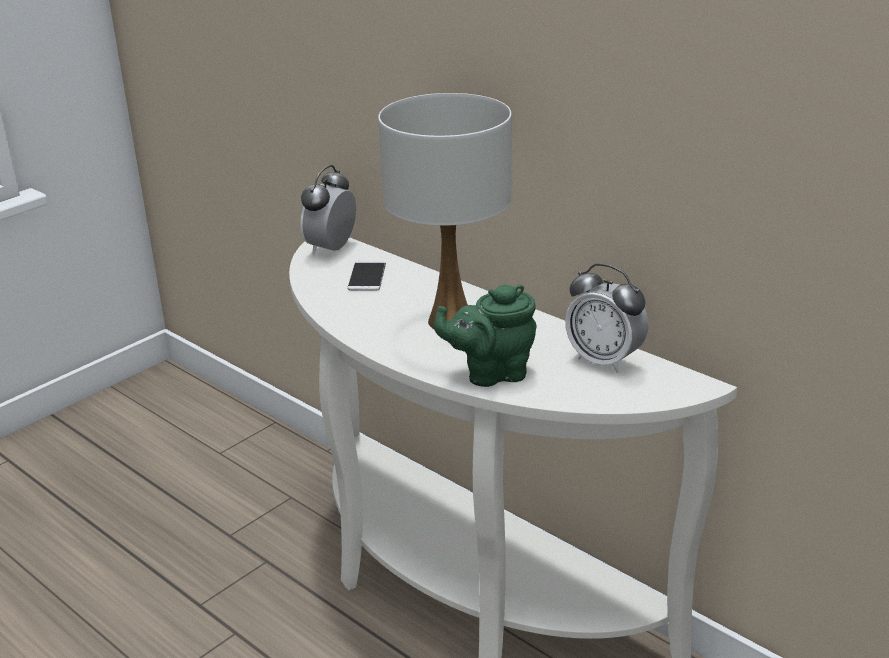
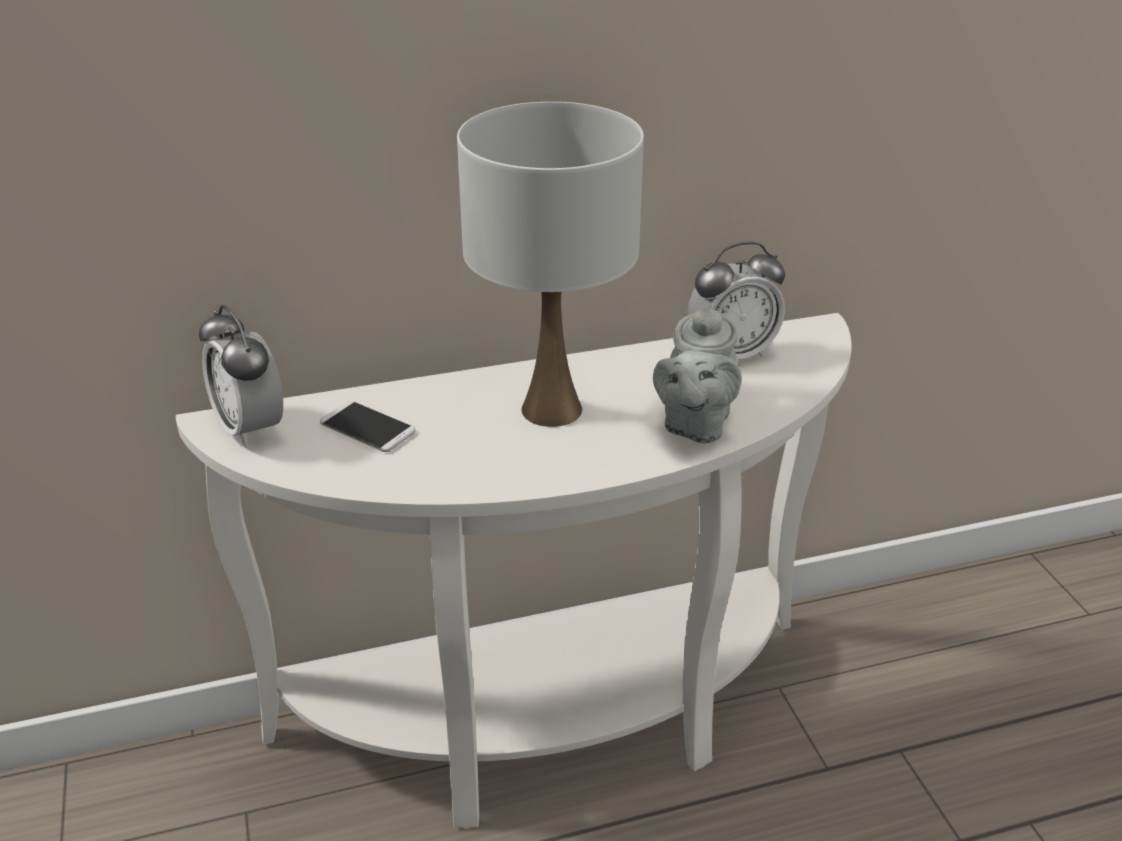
camera: 60 degrees left, 5 degrees up
(491, 373) = (694, 425): green teapot -> grey teapot

